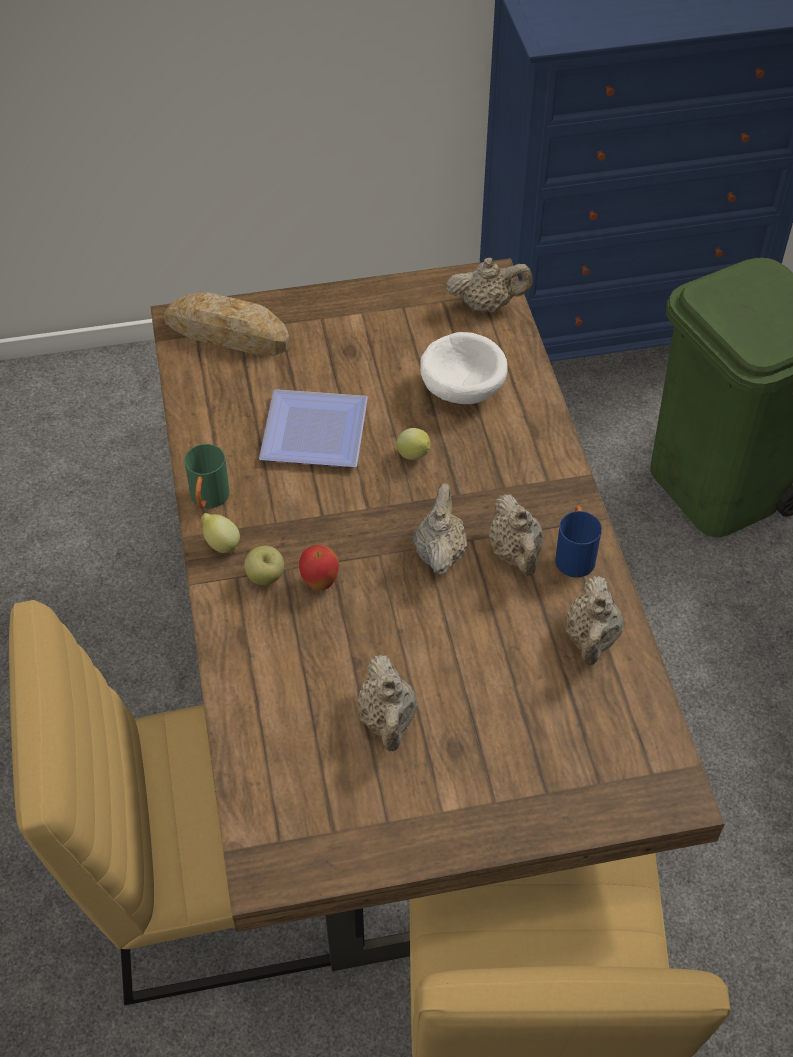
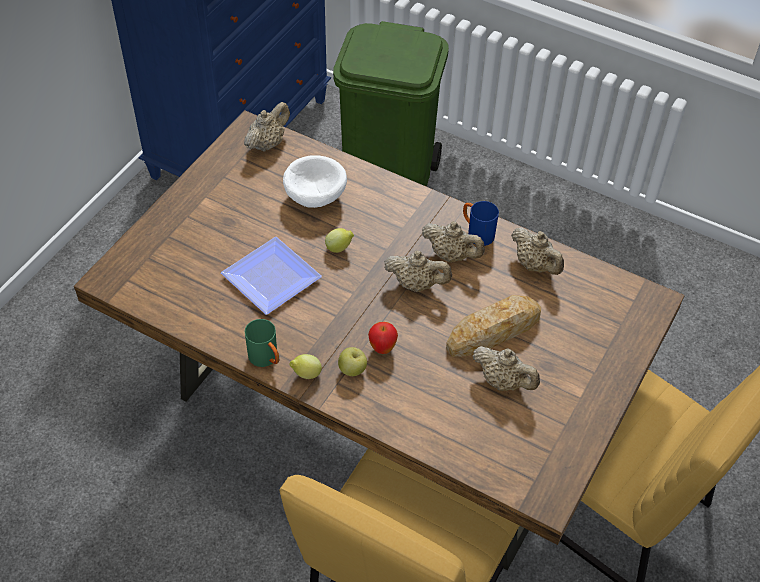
camera: 50 degrees left, 0 degrees up
(227, 332) = (144, 264): bread -> bread (493, 331)
(439, 552) = (417, 284): beige teapot -> beige teapot turned 150 degrees clockwise

